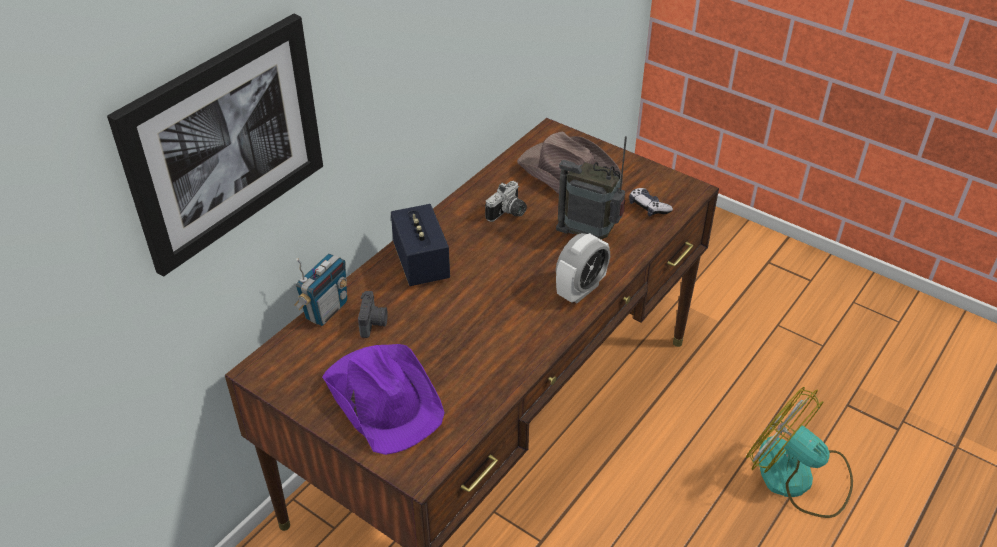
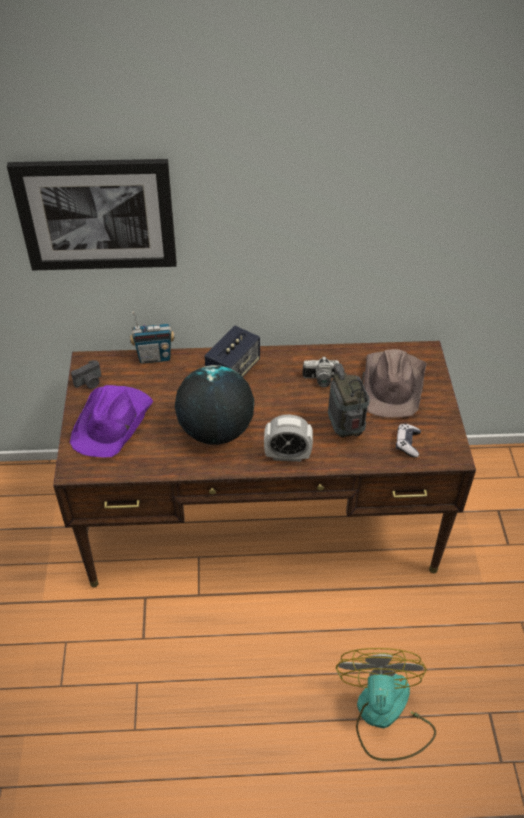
camera: 50 degrees right, 5 degrees up
(374, 323) = (164, 382): camera -> camera (89, 382)
(491, 322) = (215, 431): none -> globe

